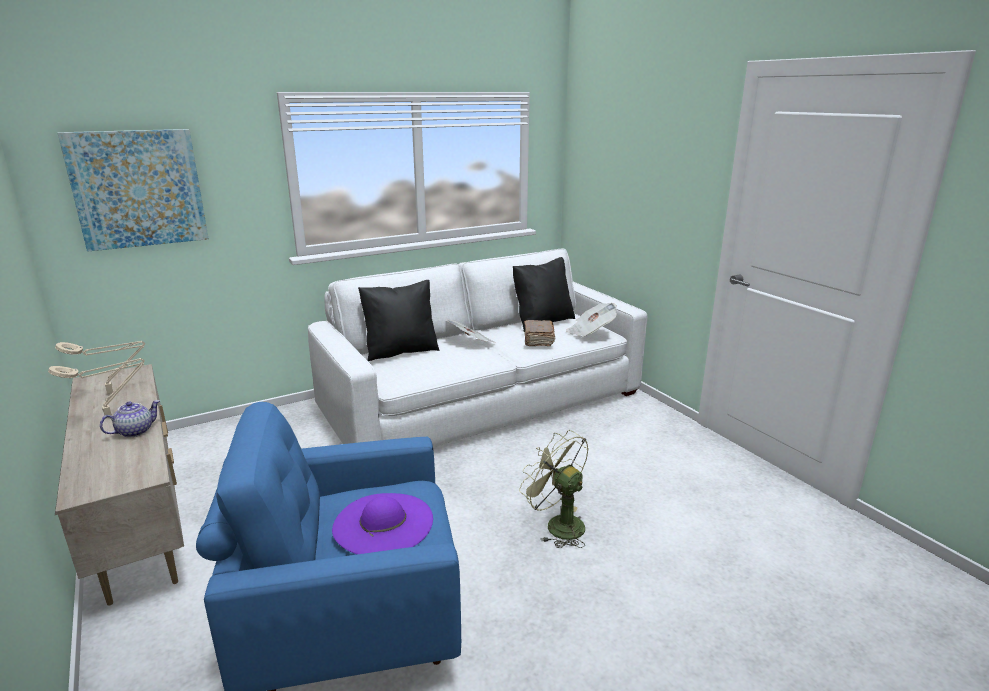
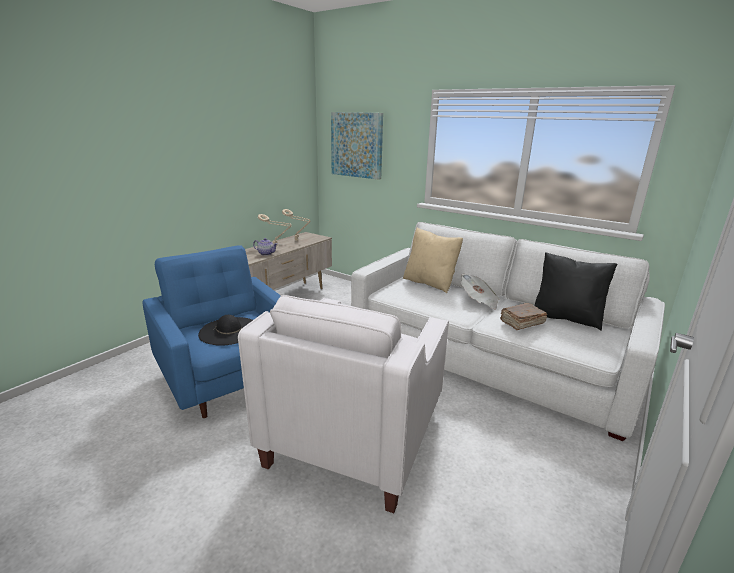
camera: 65 degrees right, 0 degrees up
(383, 523) = (229, 331): purple hat -> black hat
(401, 351) = (430, 283): black pillow -> beige pillow
(557, 524) = (354, 435): green fan -> white armchair
(590, 332) = (583, 343): newspaper -> none

